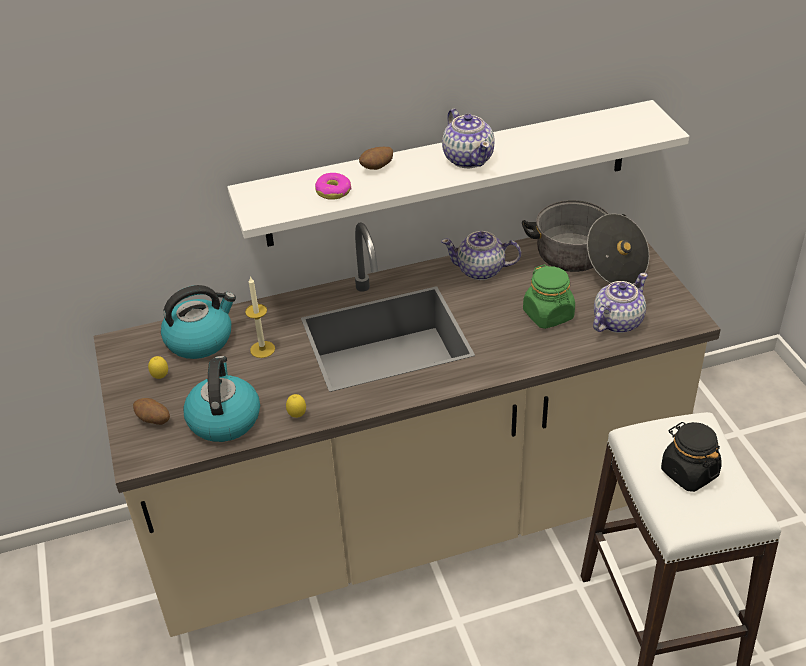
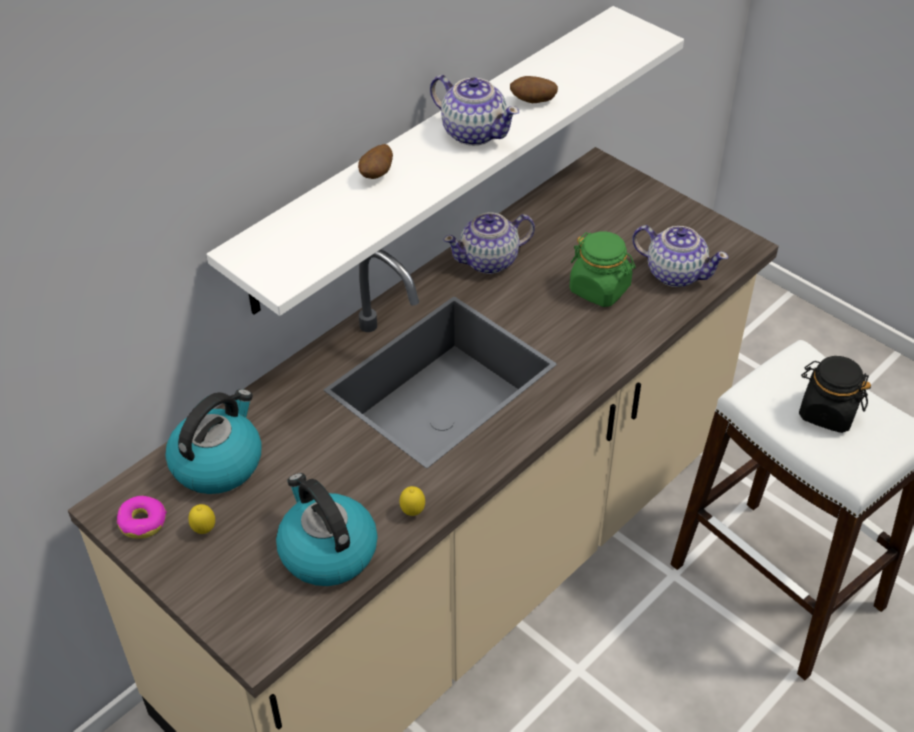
camera: 30 degrees left, 5 degrees up
(153, 420) = (239, 588): potato -> potato (533, 102)
(262, 349) = (307, 446): candle -> none
(333, 191) = (349, 220): donut -> donut (143, 522)
(587, 260) = (594, 212): cooking pot -> none
(616, 322) = (675, 273): teapot -> teapot turned 105 degrees clockwise

